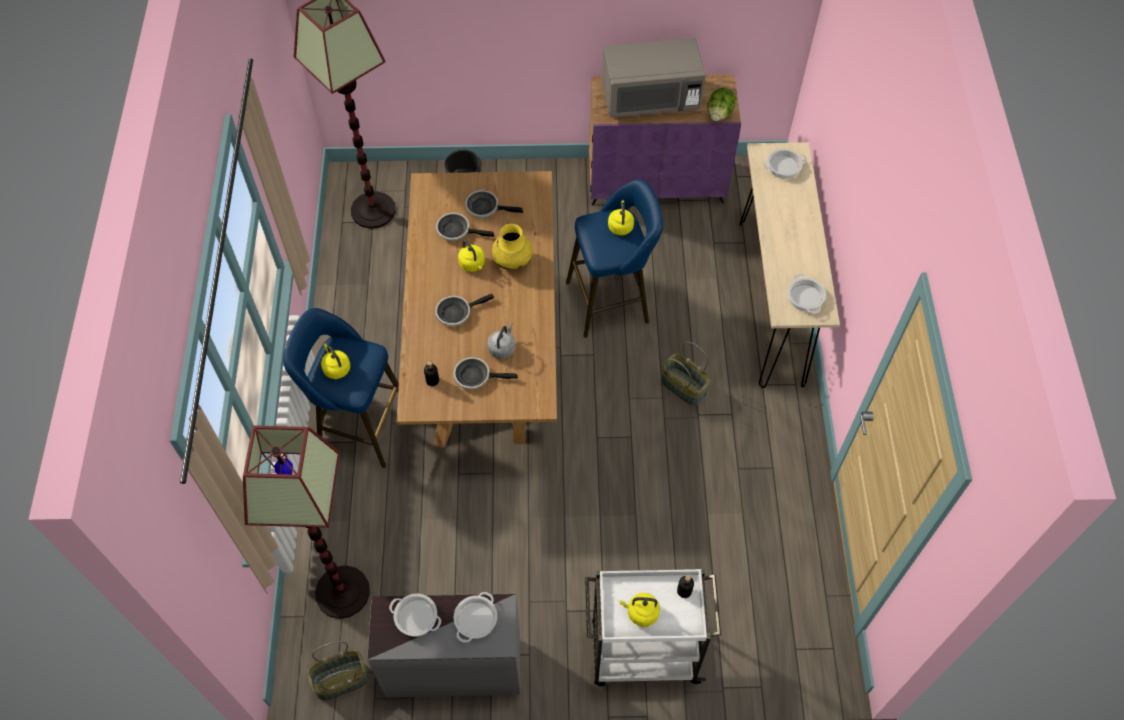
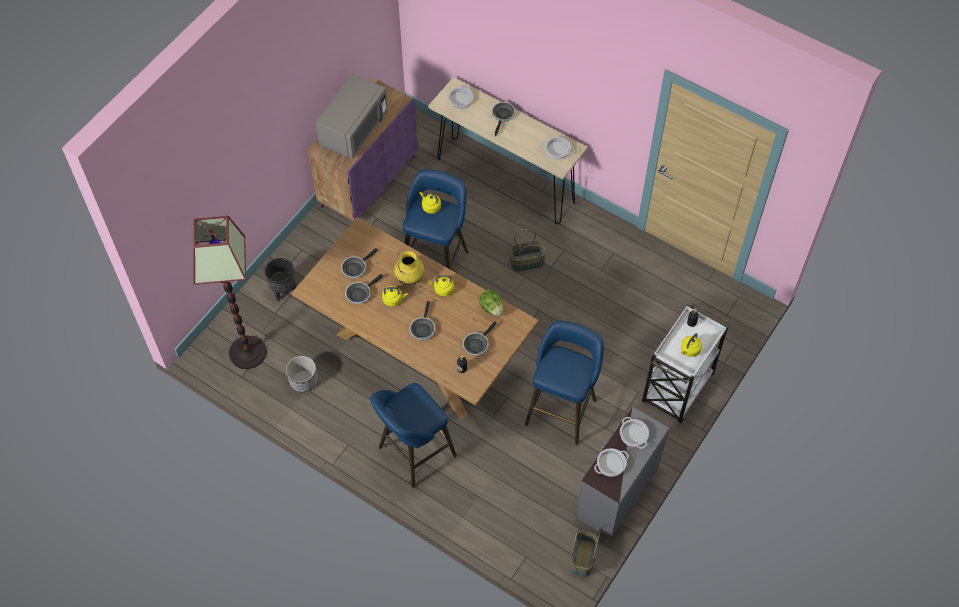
camera: 55 degrees left, 0 degrees up
(336, 368) = (410, 416): yellow kettle -> yellow kettle (442, 289)
(342, 591) = (525, 526): floor lamp -> none
(375, 275) = (303, 380): none -> planter
(502, 348) = (468, 319): grey kettle -> none
(521, 539) = (562, 408): none -> blue stool
(719, 113) = (397, 104): lettuce -> lettuce (491, 308)
(800, 217) = (503, 116): none -> frying pan

